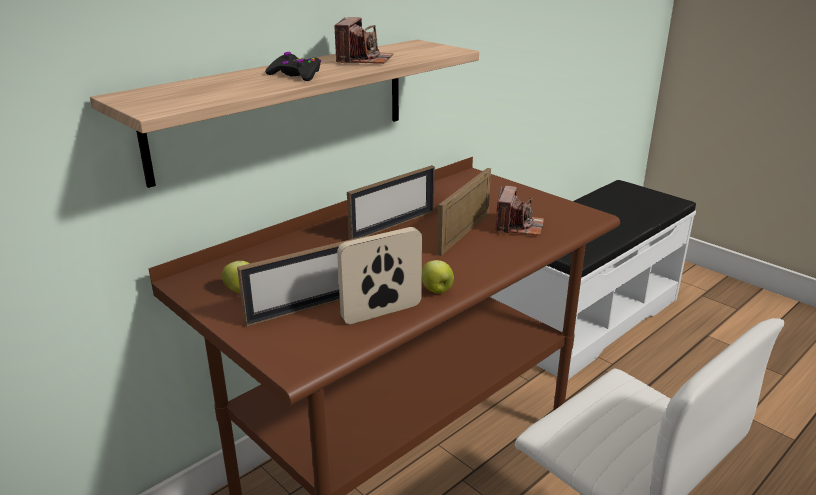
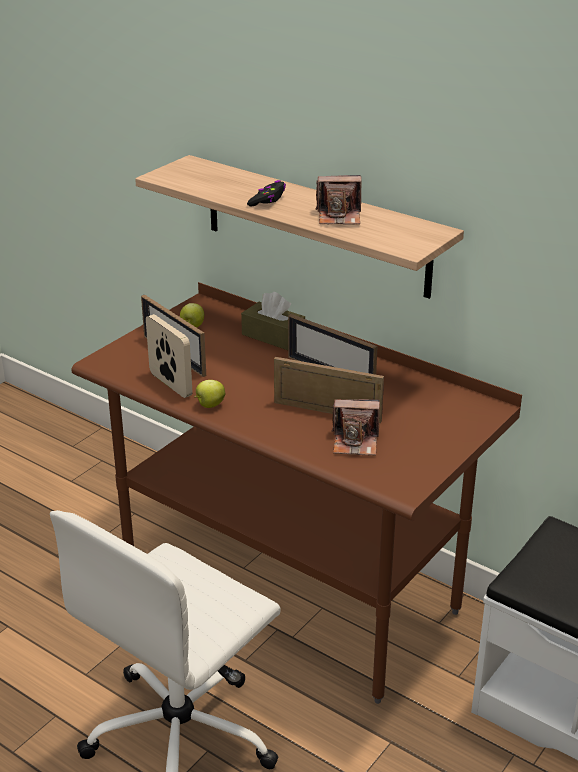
camera: 80 degrees right, 5 degrees up
(301, 245) = (273, 336): none -> brown tissue box

